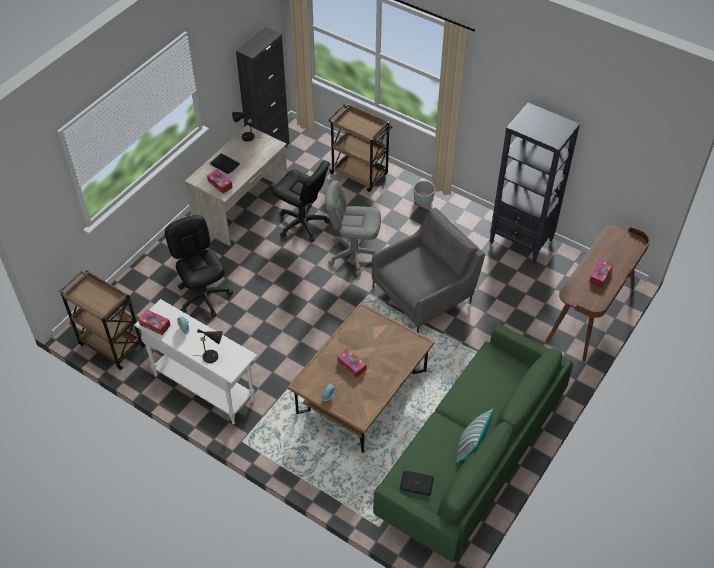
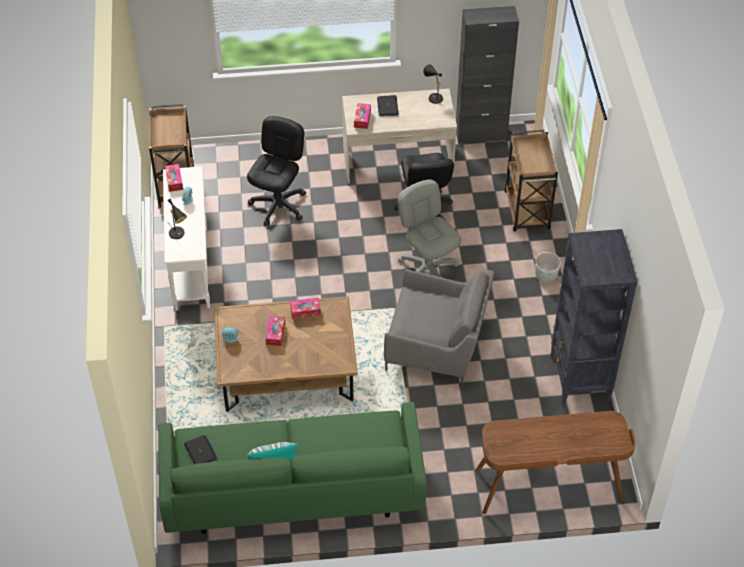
camera: 50 degrees right, 0 degrees up
(600, 276) = (543, 441): tissue box -> tissue box (305, 311)

